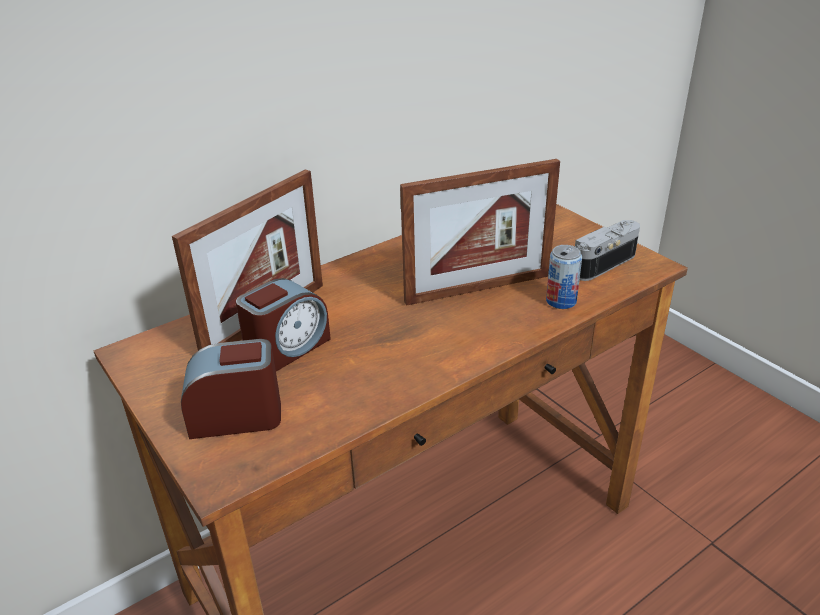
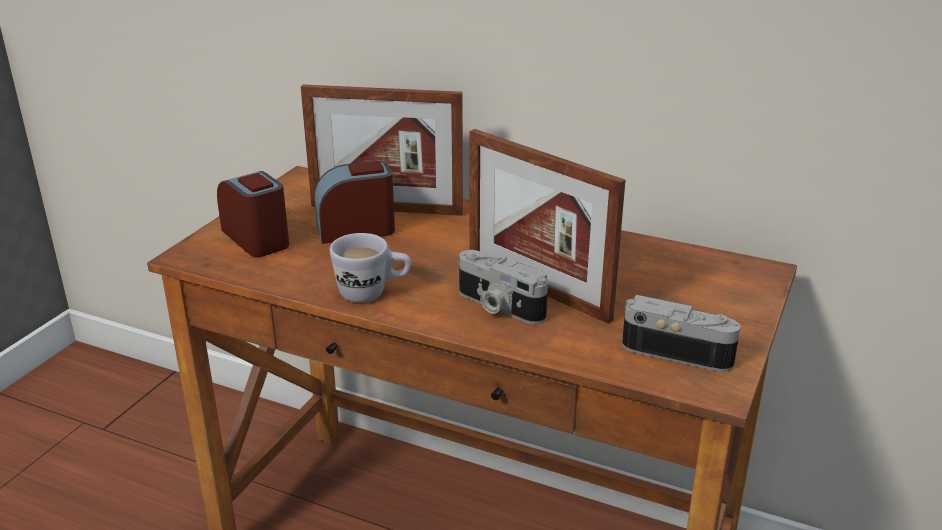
camera: 60 degrees right, 5 degrees down
(287, 348) = (356, 230): alarm clock -> alarm clock turned 150 degrees clockwise
(417, 370) = (372, 293): none -> white mug
(490, 313) = (498, 306): none -> camera
(561, 301) = (564, 342): can -> none

